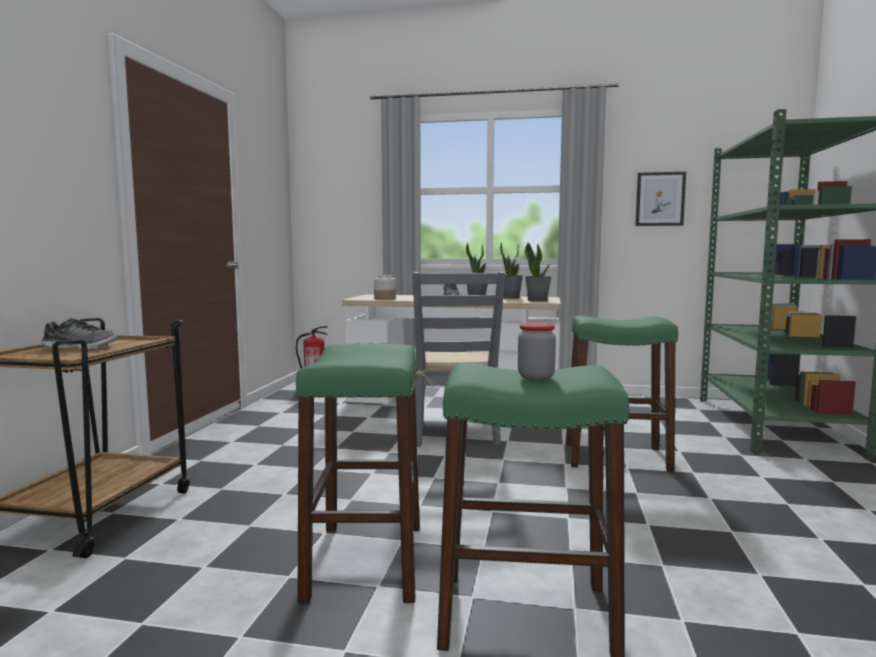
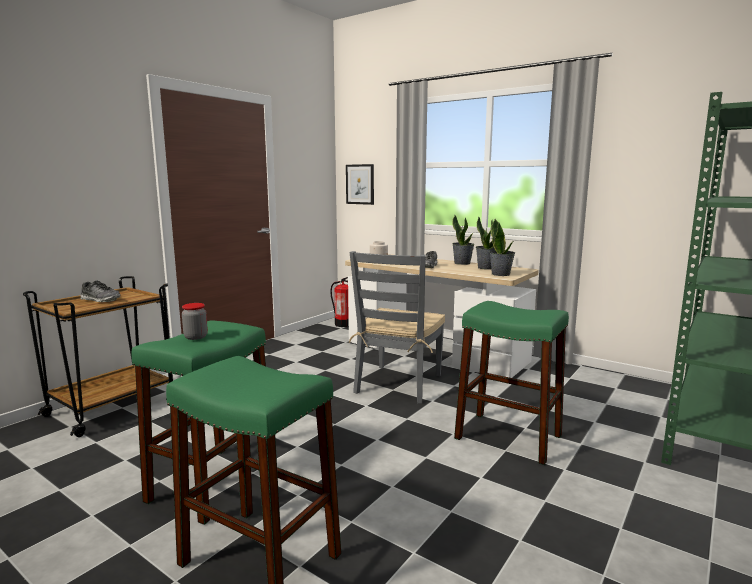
camera: 25 degrees right, 5 degrees up
(536, 377) = (247, 382): jar -> jar (196, 337)
(660, 199) = (656, 174): picture -> picture (360, 184)

